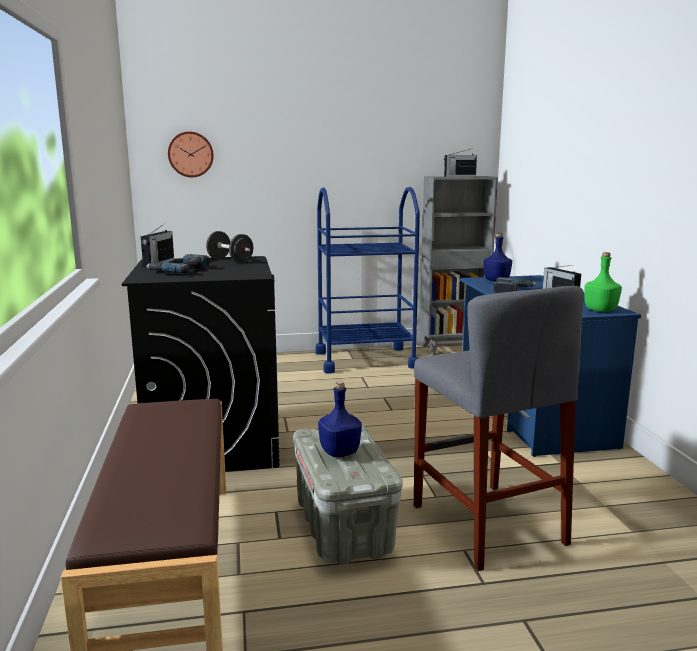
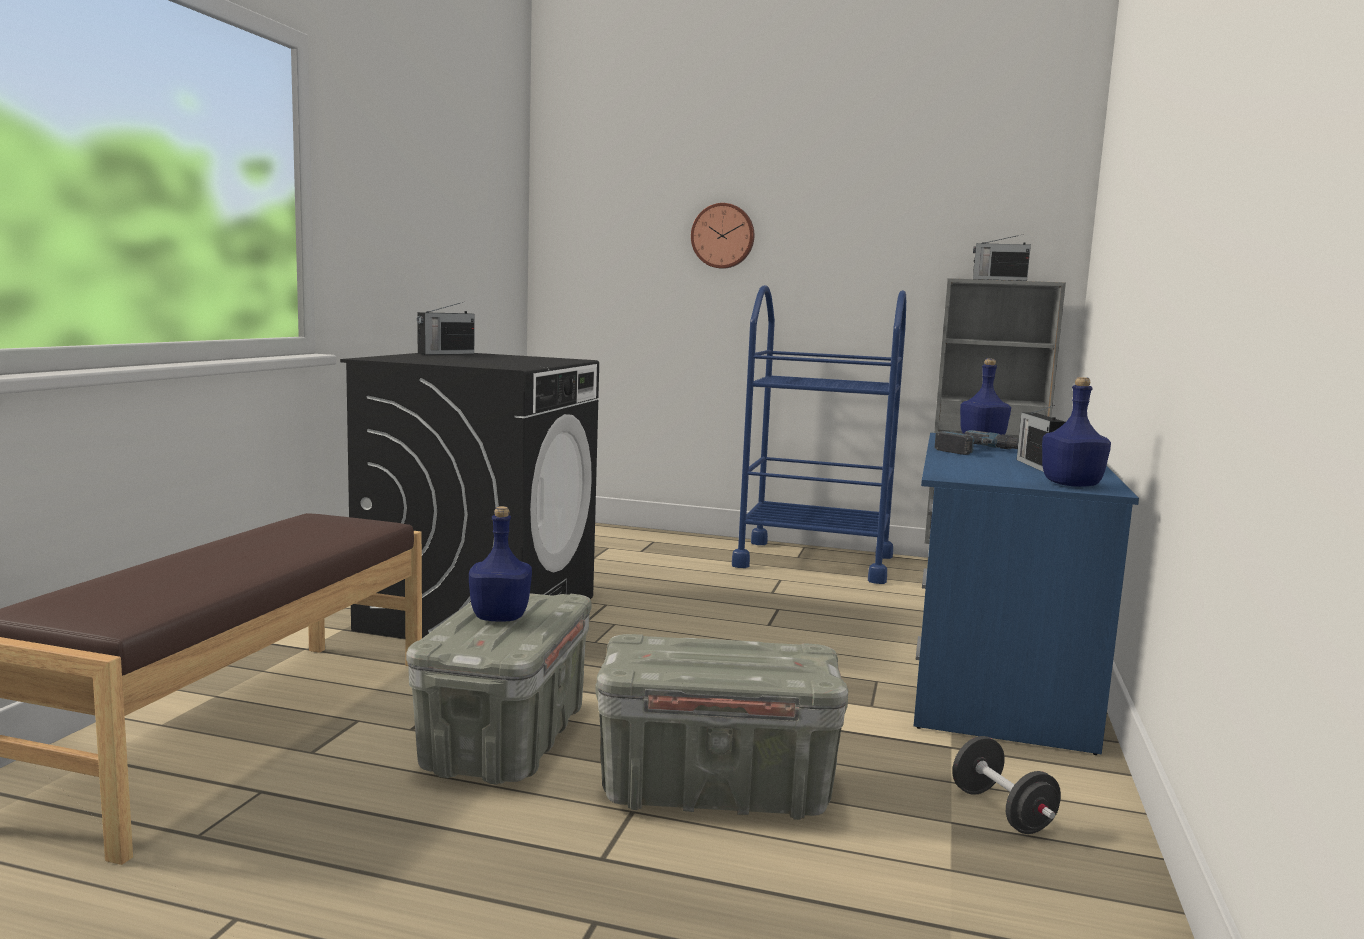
camera: 25 degrees right, 5 degrees down
(180, 270) = (444, 358): power drill -> none
(191, 154) = (604, 236): wall clock -> wall clock (723, 236)
(230, 260) = (537, 358): black dumbbell -> black dumbbell (1002, 811)
(487, 523) = (714, 790): grey stool -> grey storage box
(600, 310) = (1070, 484): green bottle -> blue bottle

